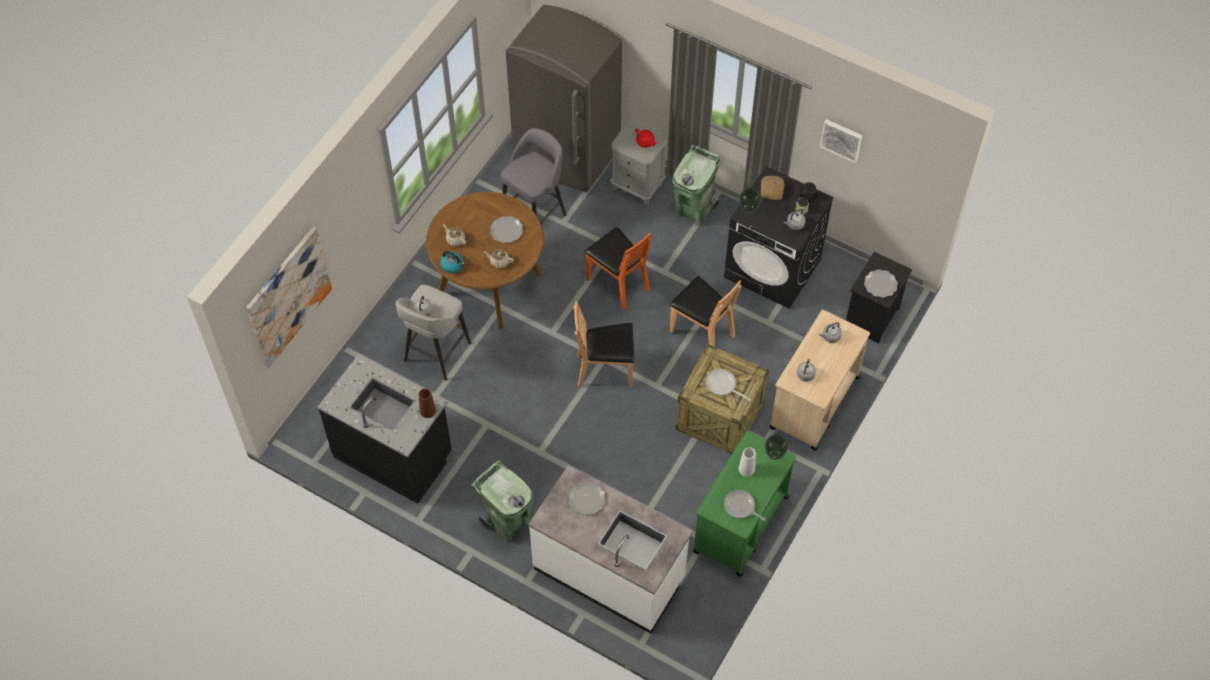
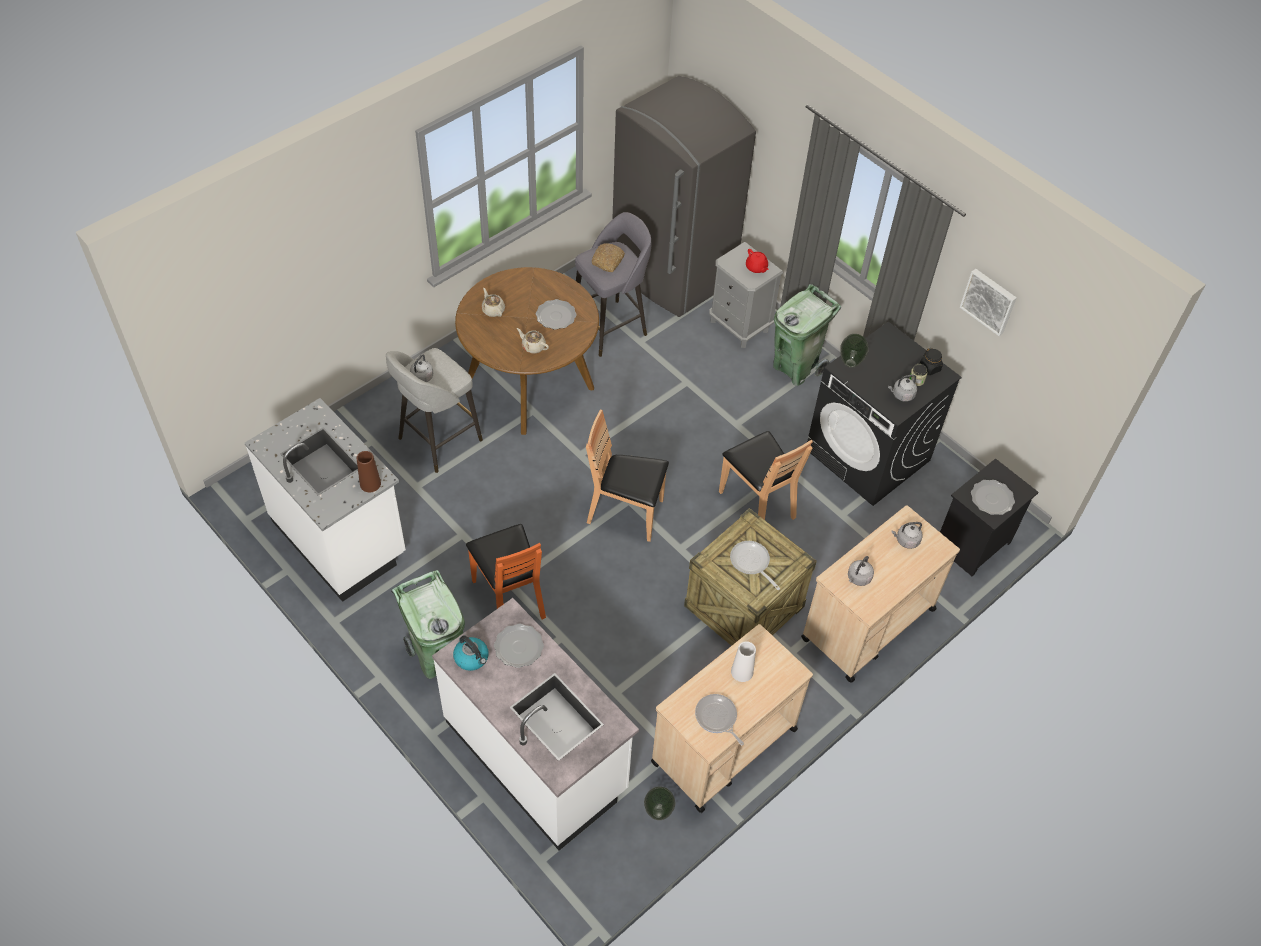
camera: 15 degrees right, 5 degrees down
(288, 296) = (247, 298): picture -> none
(394, 455) = (340, 538): black counter -> white counter
(453, 265) = (478, 336): kettle -> kettle (472, 658)
(618, 283) = (678, 422): orange chair -> orange chair (509, 597)
(740, 525) = (723, 746): green cart -> beige cart
(772, 190) = (887, 350): bread -> bread (608, 261)
(774, 455) = (784, 664): vase -> vase (657, 812)

